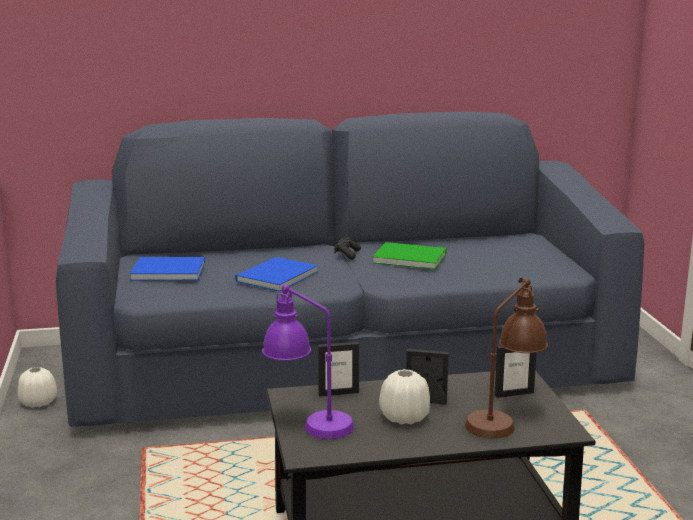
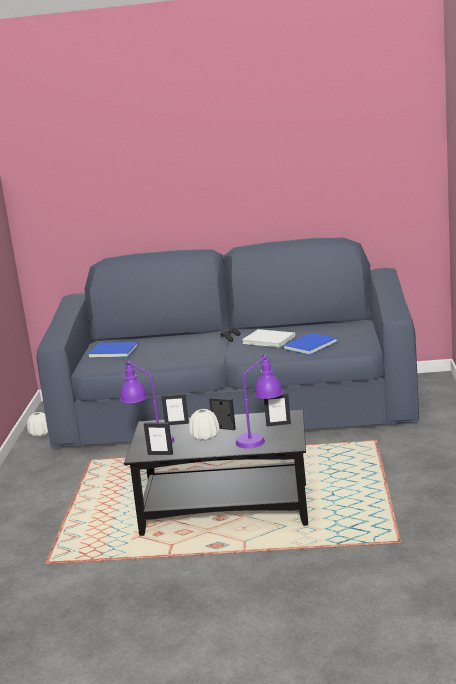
camera: 15 degrees right, 0 degrees up
(274, 277) = (175, 354): blue book -> blue book (308, 345)
(344, 451) = (160, 454): none -> picture frame
(408, 257) = (268, 339): green book -> white book
(504, 419) = (261, 438): brown table lamp -> purple table lamp

